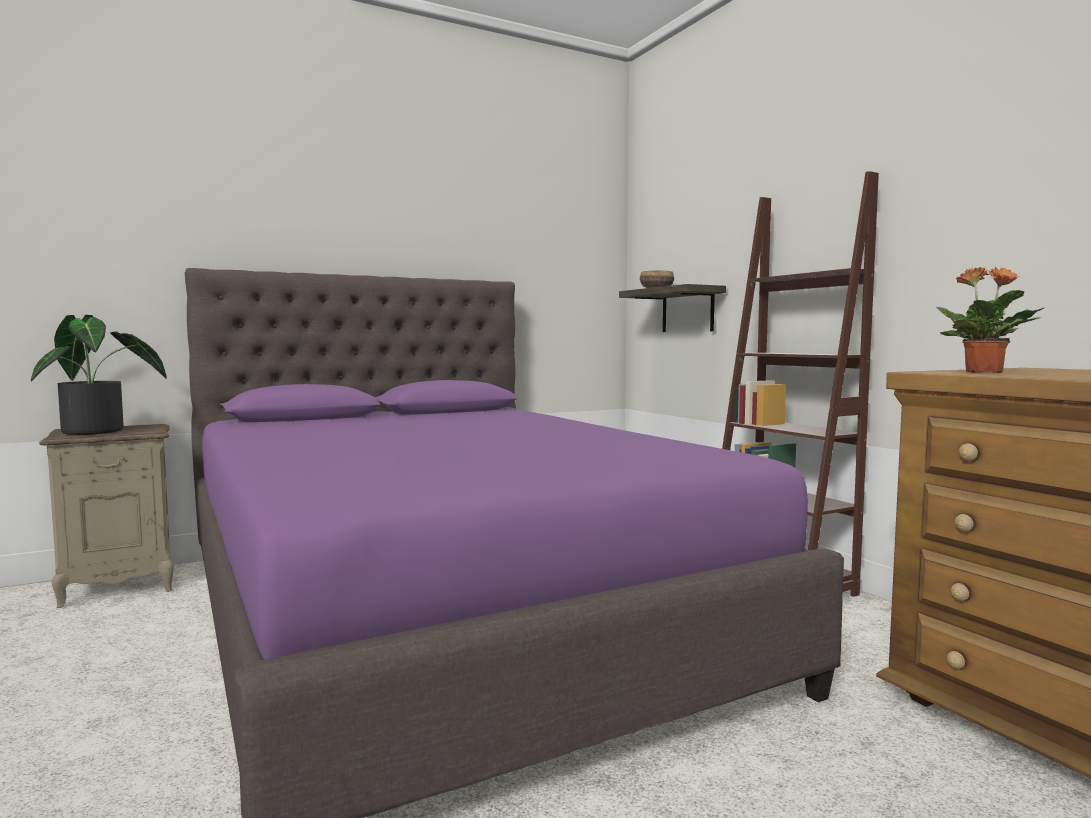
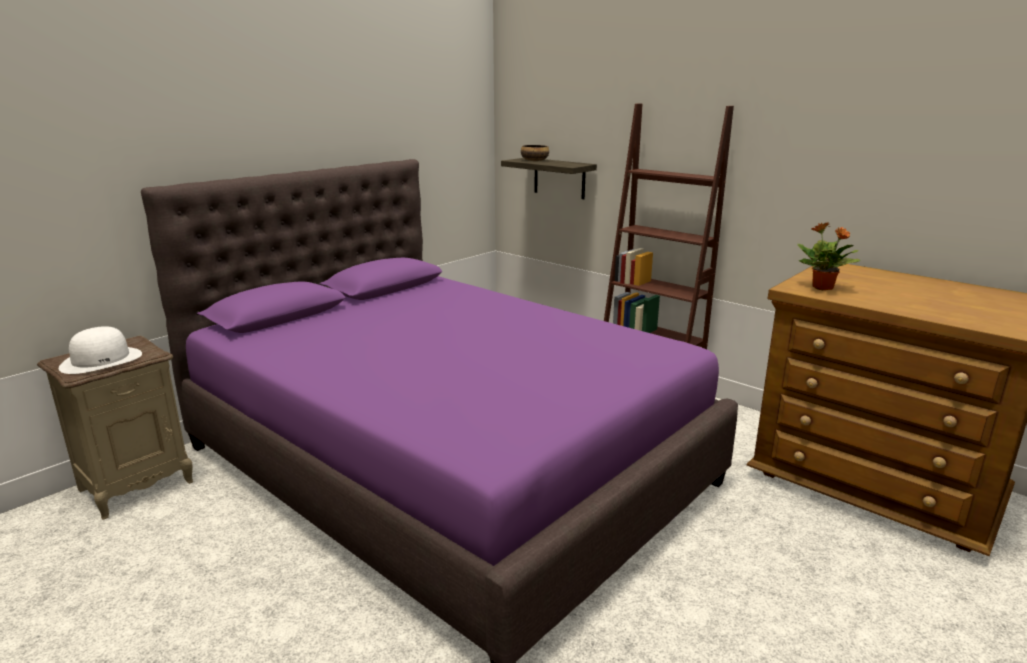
camera: 20 degrees left, 15 degrees up
(101, 431) = (101, 360): potted plant -> white hat

